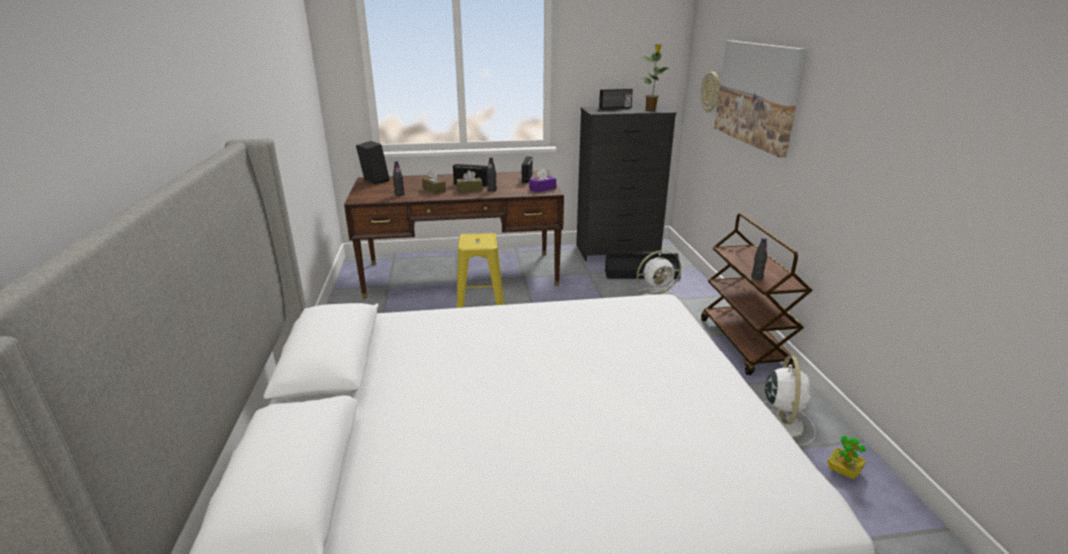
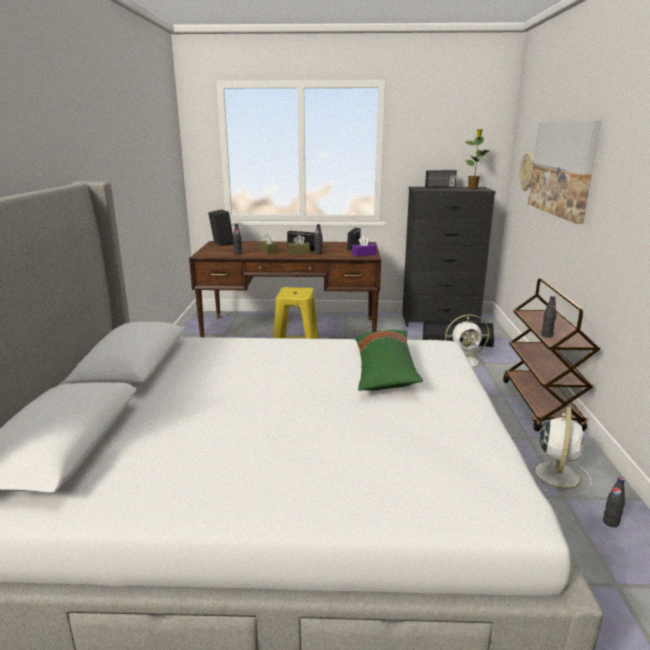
camera: 10 degrees right, 5 degrees down
(616, 341) = (384, 371): none -> green pillow
(843, 471) = (610, 522): potted plant -> black bottle

